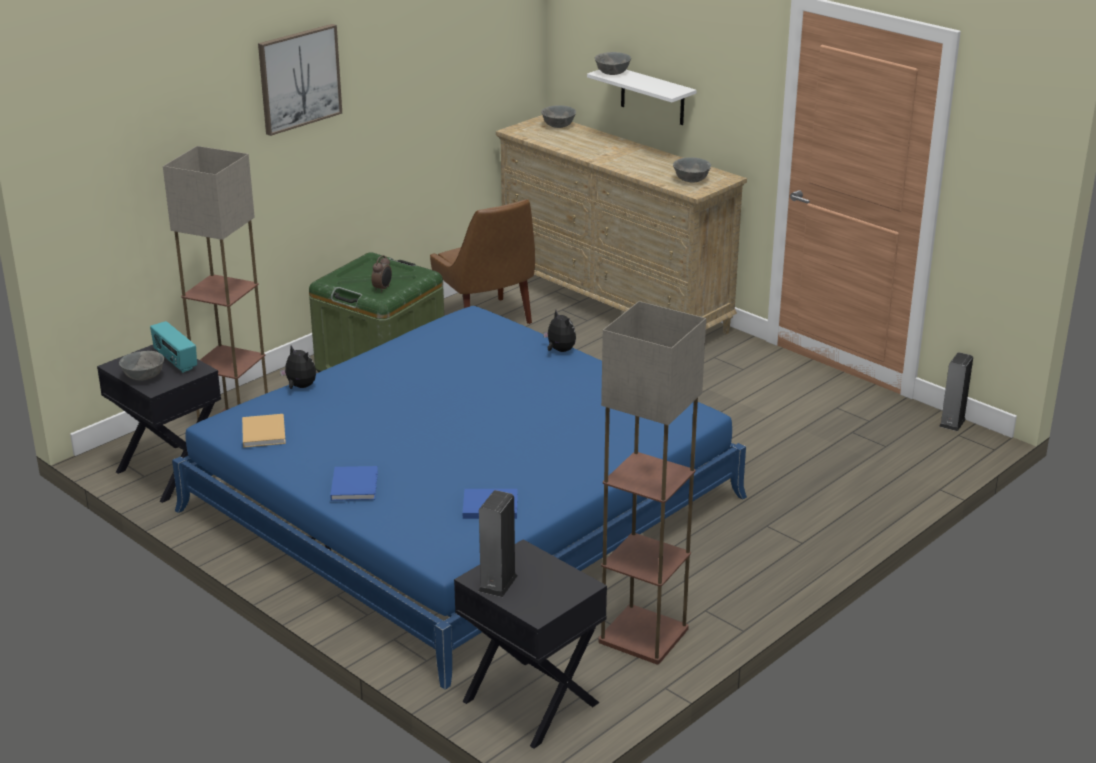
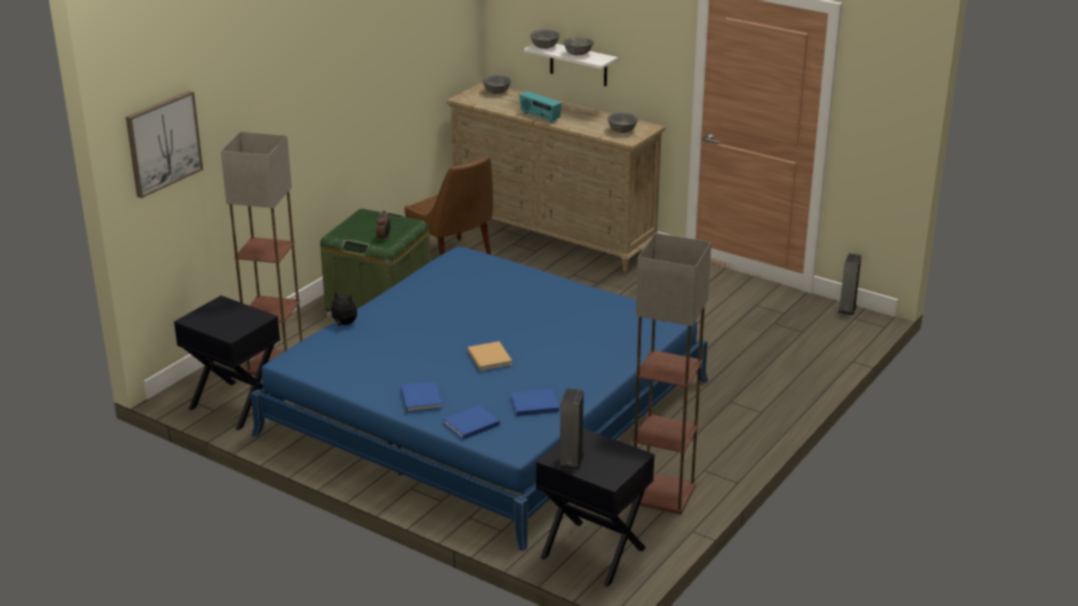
camera: 10 degrees left, 0 degrees up
(144, 377) = (218, 327): grey bowl -> grey bowl (578, 54)
(175, 361) = (238, 311): radio -> radio (540, 117)
(263, 432) = (330, 363): beige book -> beige book (489, 357)
(299, 78) = (305, 69): picture -> picture (163, 143)
(401, 524) = (470, 424): none -> blue book
(559, 350) = (543, 277): plush toy -> none

